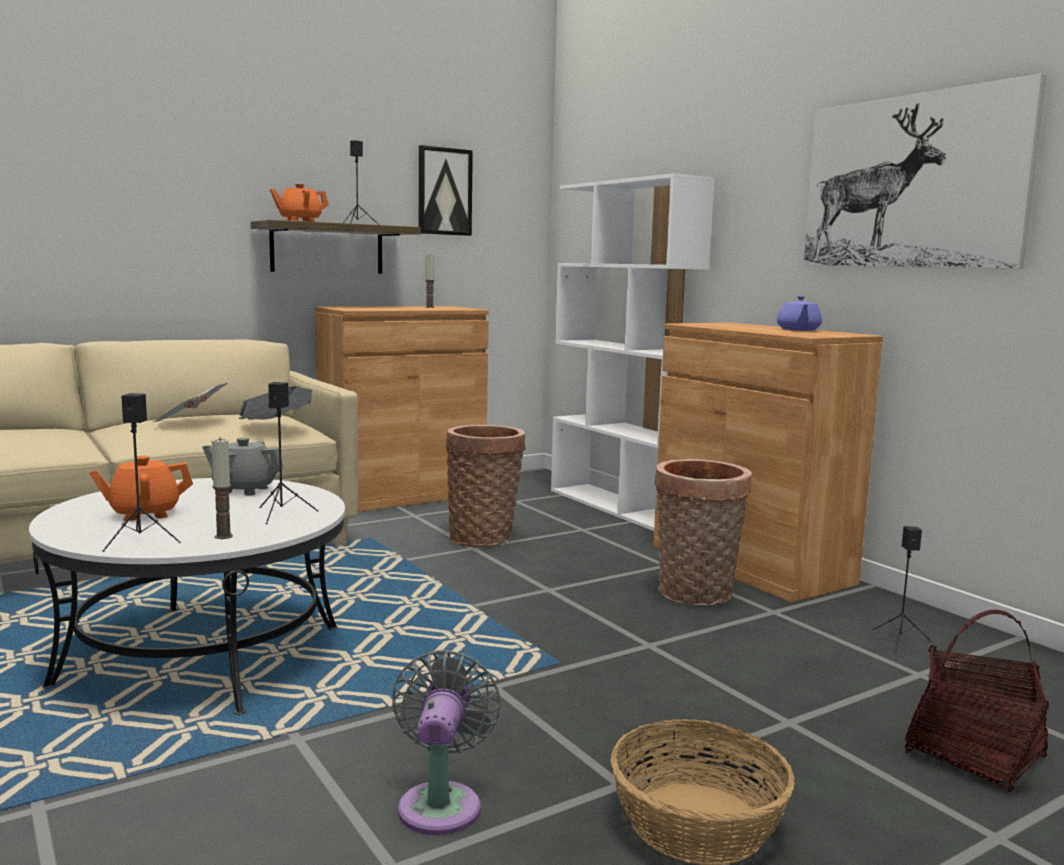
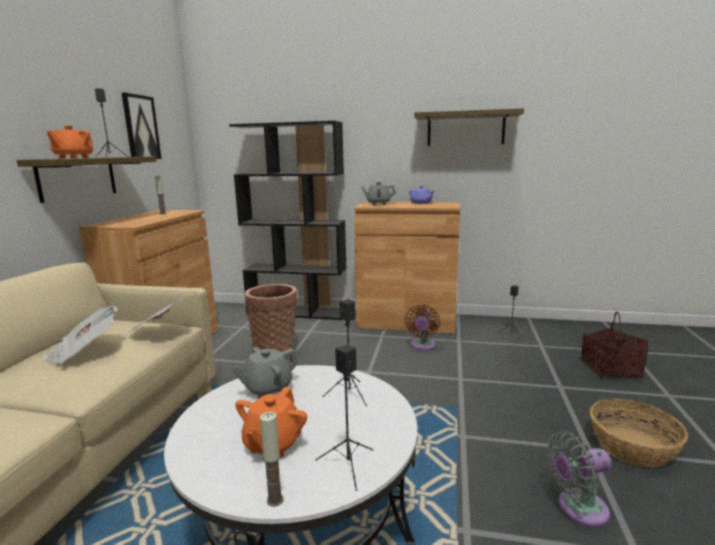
camera: 45 degrees left, 5 degrees up
(223, 536) = (378, 429): candle -> candle (275, 500)
(441, 803) = (578, 509): grey fan -> grey fan turned 60 degrees counterclockwise
(619, 507) = (298, 312): white bookcase -> black bookcase
(695, 595) = (422, 346): basket -> brown fan
(725, 324) = (378, 204): none -> grey teapot
(912, 182) = (465, 129): picture -> shelf

